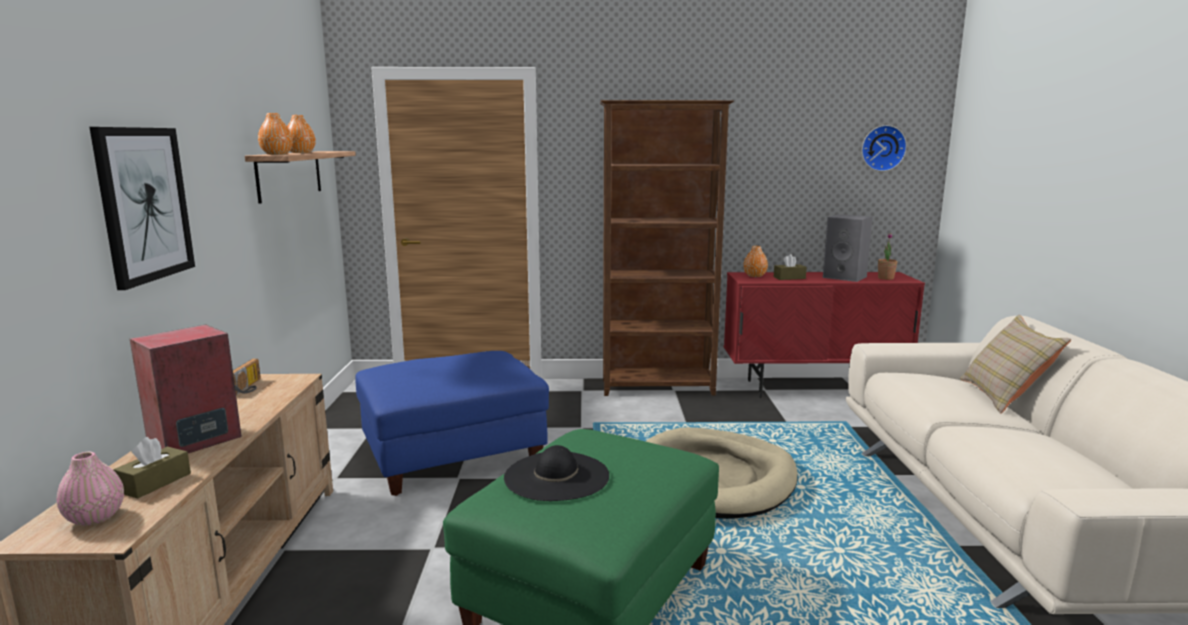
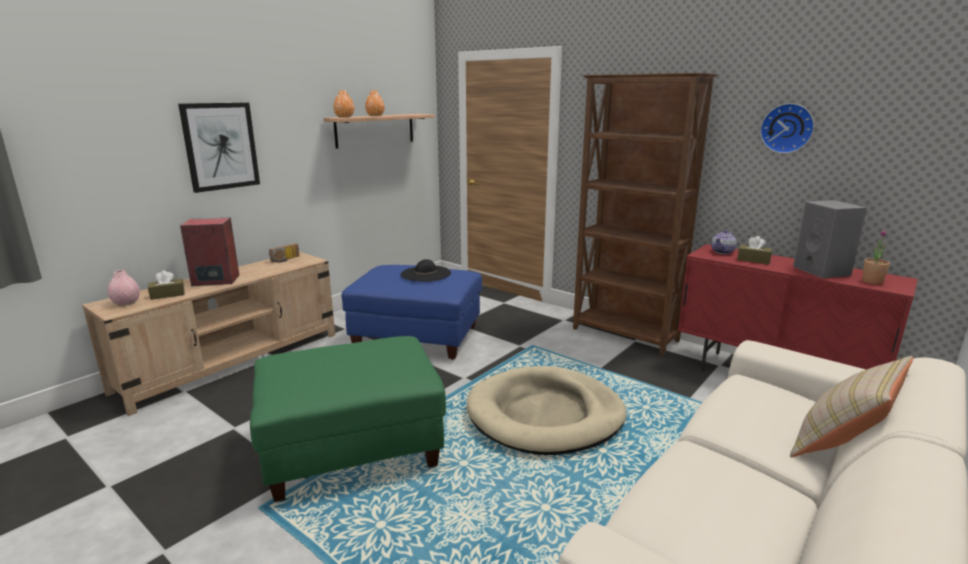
camera: 40 degrees right, 5 degrees up
(556, 476) = (324, 357): black hat -> black hat (425, 274)
(755, 276) = (723, 252): orange vase -> teapot
(882, 148) = (916, 126): wall clock -> wall clock (787, 128)

